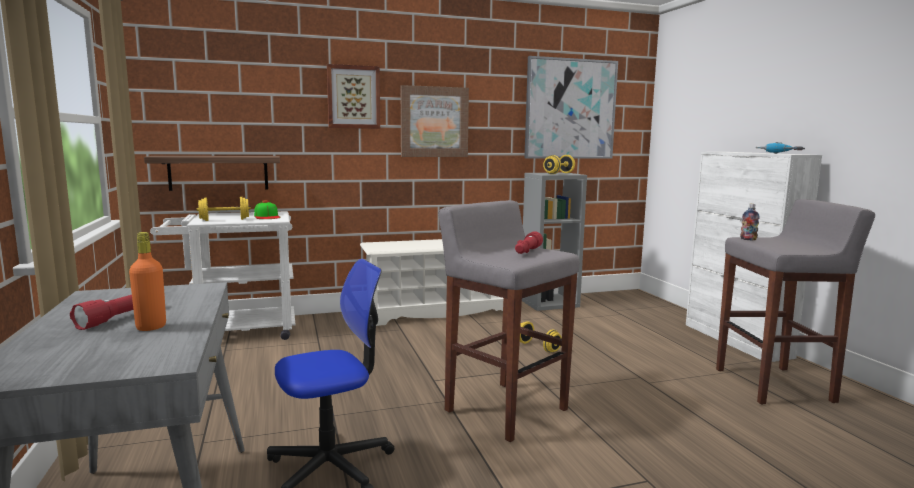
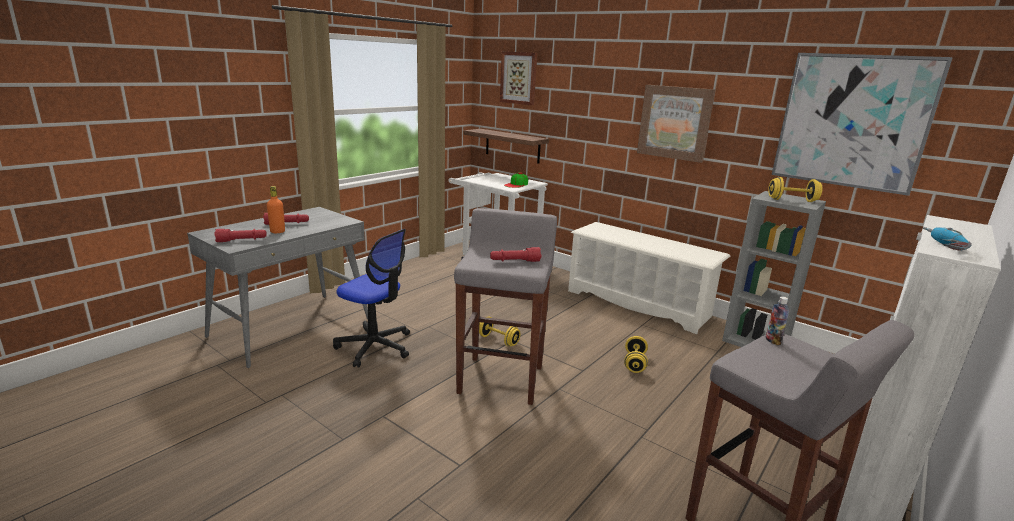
camera: 55 degrees right, 10 degrees up
(140, 354) = (242, 240): none -> red flashlight
(224, 220) = (486, 181): yellow dumbbell -> yellow dumbbell (498, 340)
(353, 97) = (606, 94): picture -> picture (519, 78)

